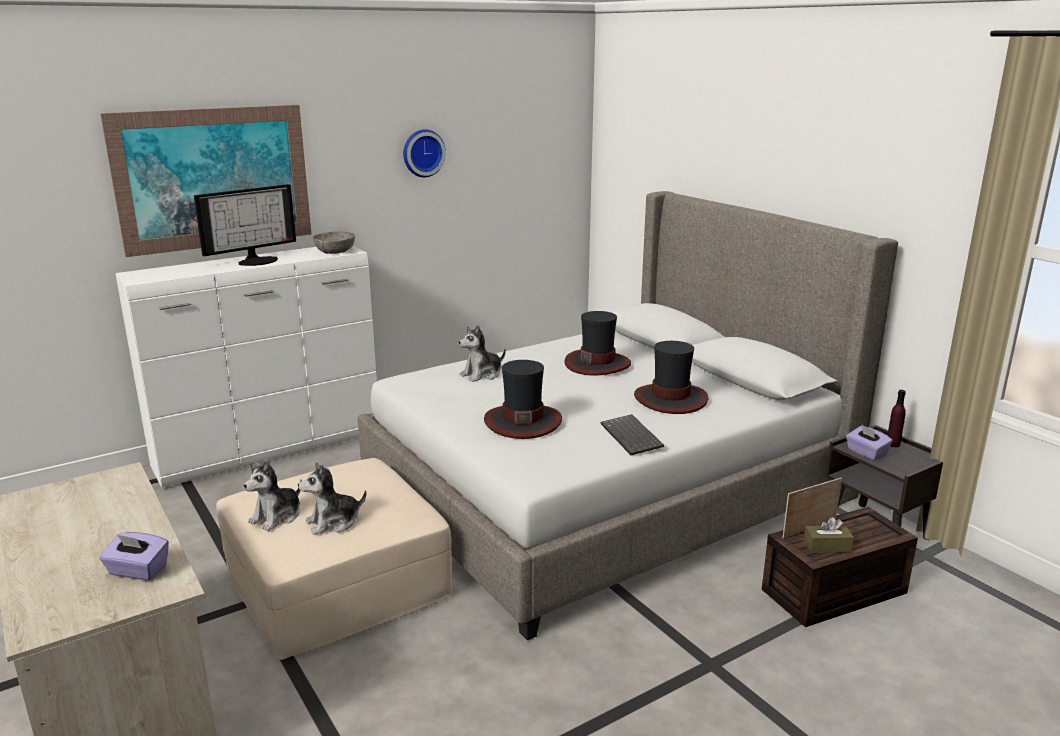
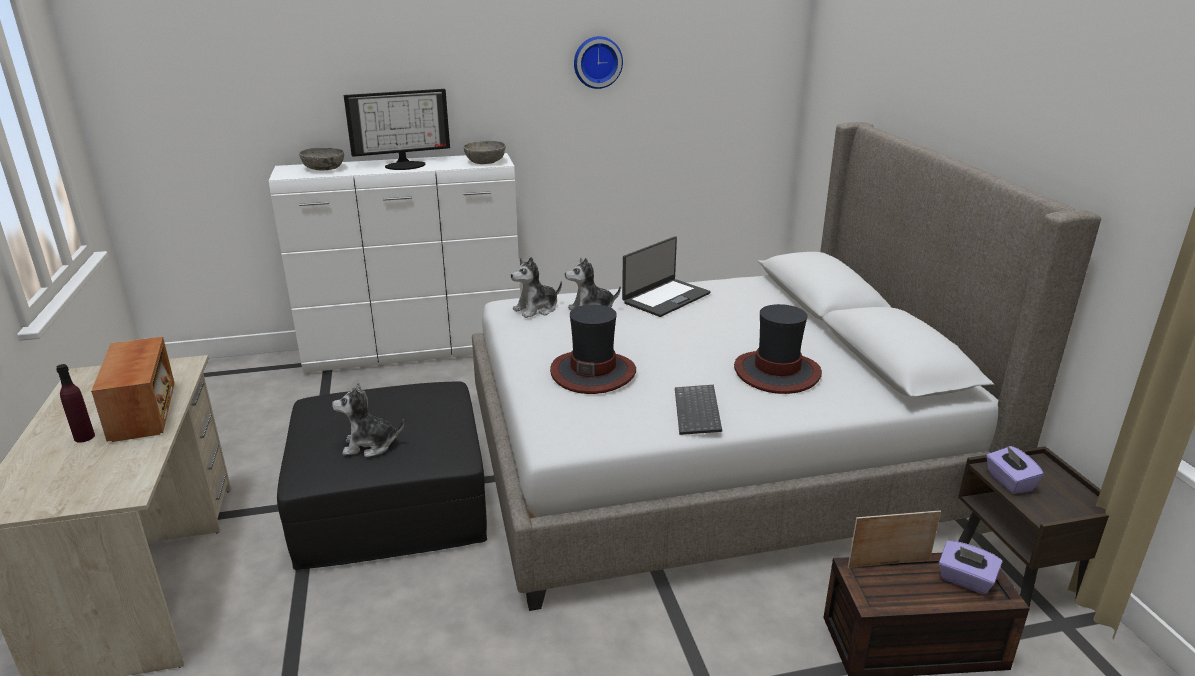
camera: 20 degrees right, 5 degrees up
(120, 520) = (144, 412): none -> radio
(137, 571) = (114, 468): purple tissue box -> purple tissue box (965, 580)
(174, 271) = (324, 168): none -> grey bowl
(214, 178) = (372, 78): picture -> none
(277, 517) = (327, 429): plush toy -> plush toy (536, 309)
(338, 582) = (392, 501): beige ottoman -> black ottoman
(537, 356) = (665, 298): none -> laptop
(597, 364) = (724, 316): hat -> none
(827, 547) = (897, 592): brown tissue box -> none
(893, 444) = (1054, 476): purple bottle -> purple bottle (84, 437)

